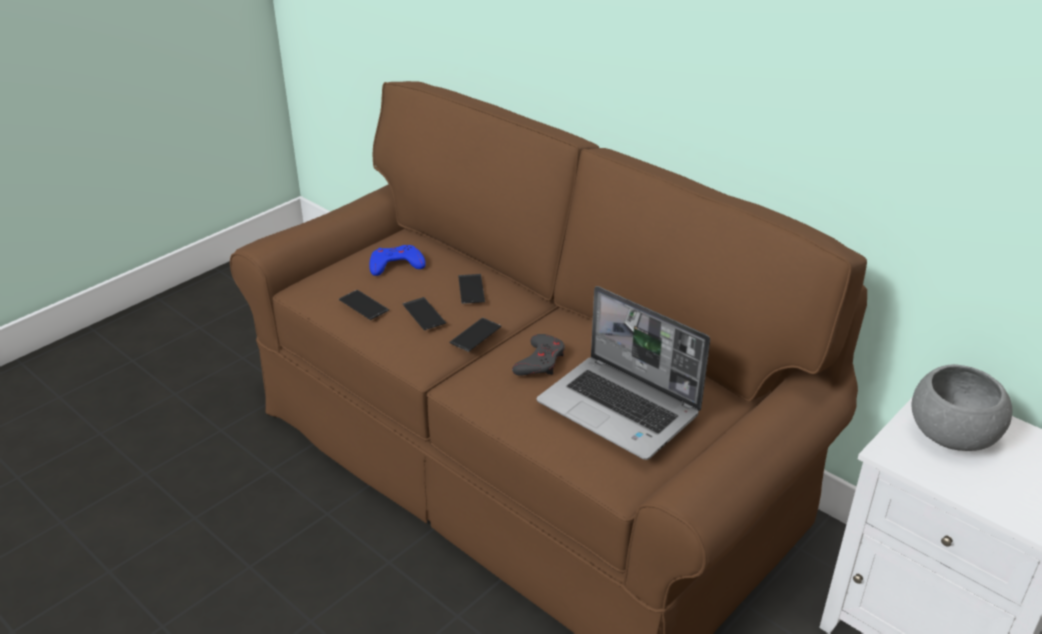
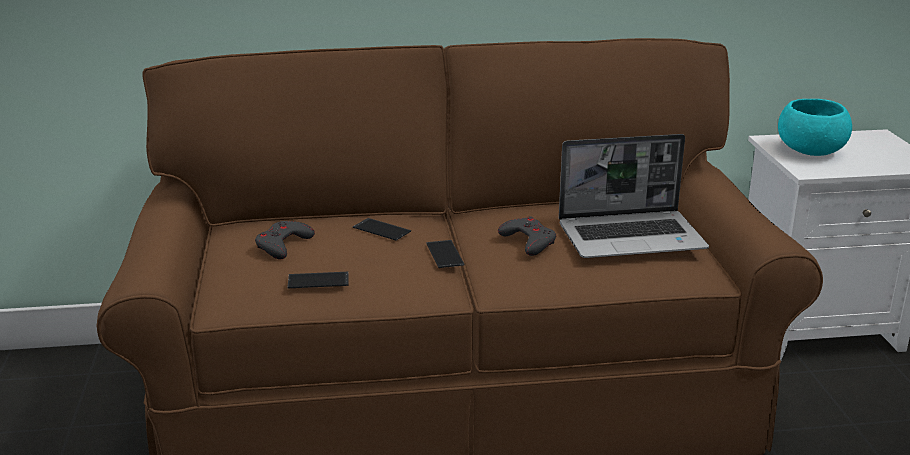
camera: 50 degrees left, 10 degrees down
(396, 265) = (283, 245): blue game controller -> grey game controller
(424, 314) = (383, 260): phone -> none
(951, 434) = (810, 151): grey bowl -> turquoise bowl

